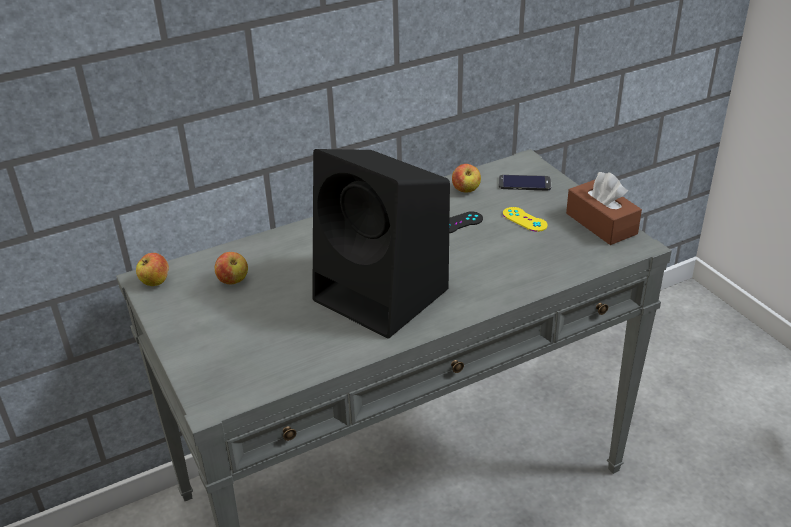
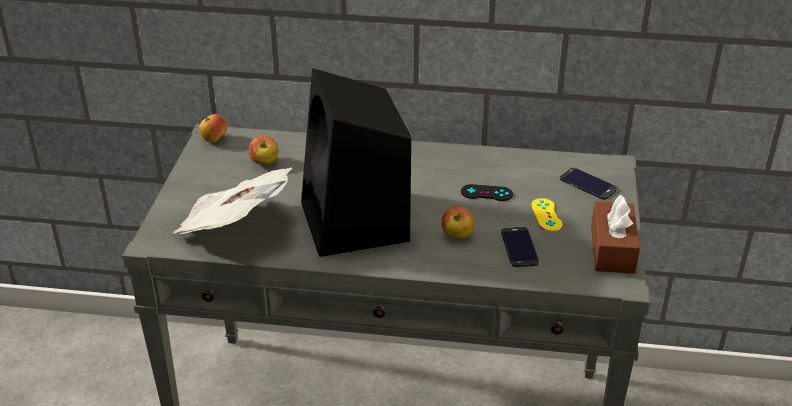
camera: 35 degrees right, 0 degrees up
(277, 350) = (235, 227): none -> newspaper
(466, 190) = (527, 168): apple -> apple (457, 235)
(536, 253) = (519, 247): none -> phone

